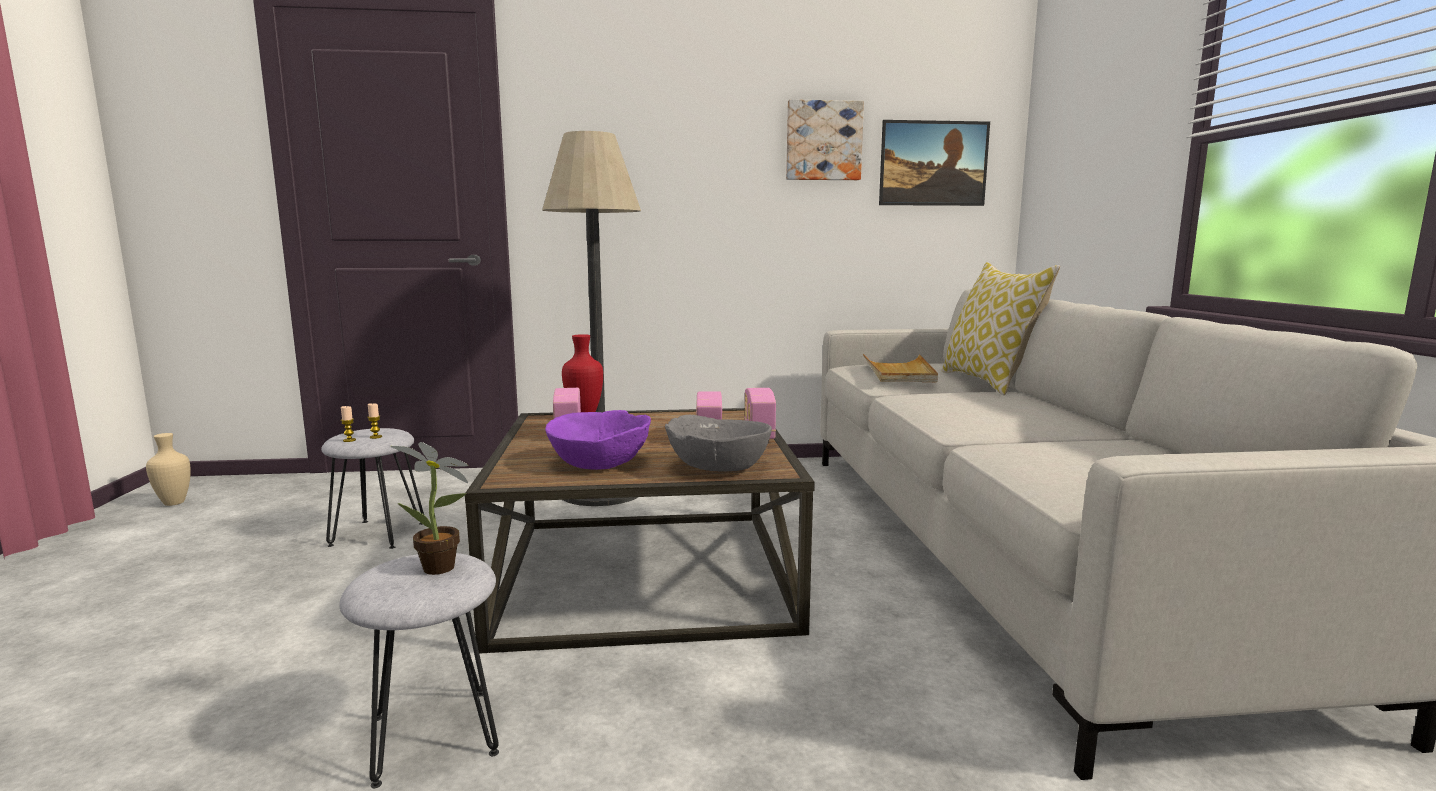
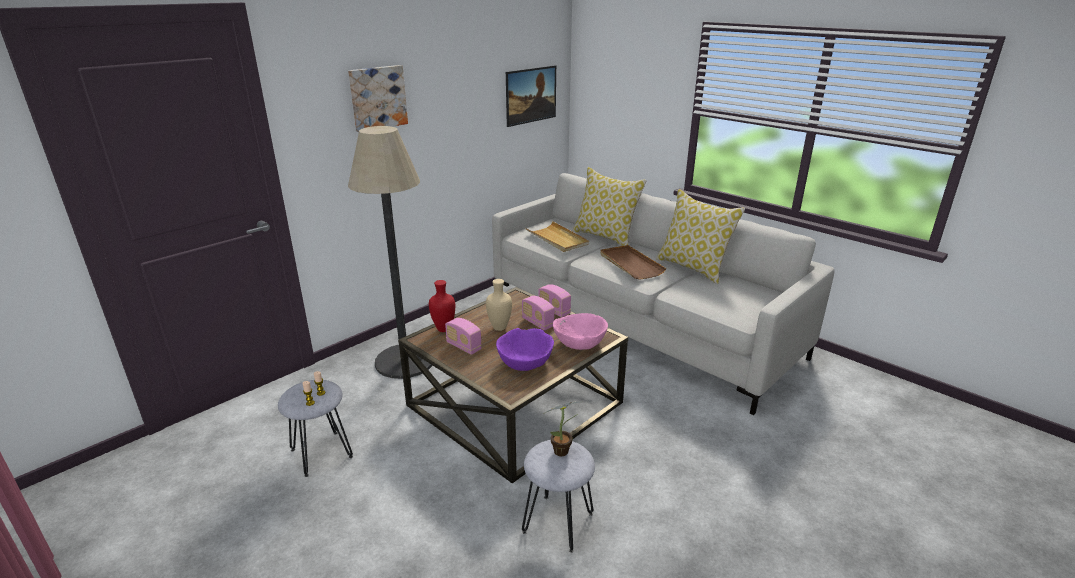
camera: 40 degrees left, 15 degrees up
(173, 503) = (85, 512): beige vase -> beige vase (500, 328)
(718, 466) = (579, 343): grey bowl -> pink bowl
(823, 141) = (476, 90): picture -> picture (377, 97)
(969, 406) = (630, 264): none -> brown tray
(1099, 430) = (693, 268): none -> pillow

